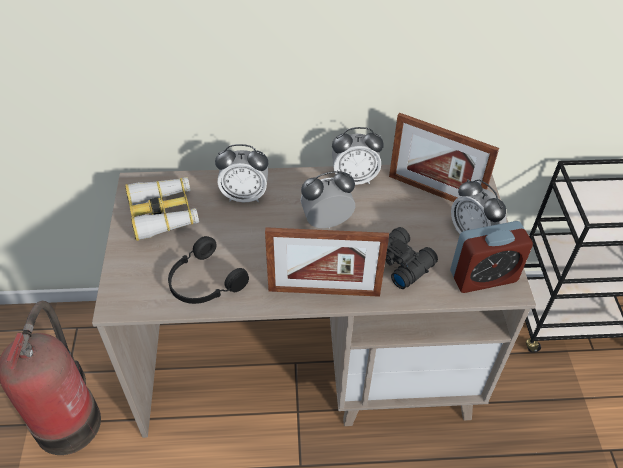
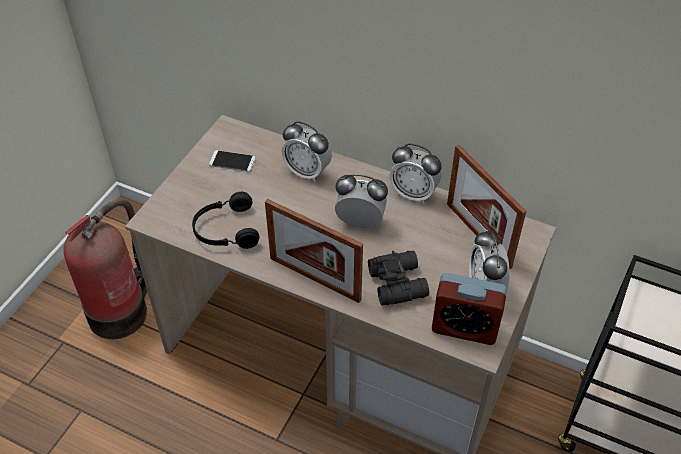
camera: 30 degrees right, 0 degrees up
(163, 213) = (232, 161): binoculars -> phone

